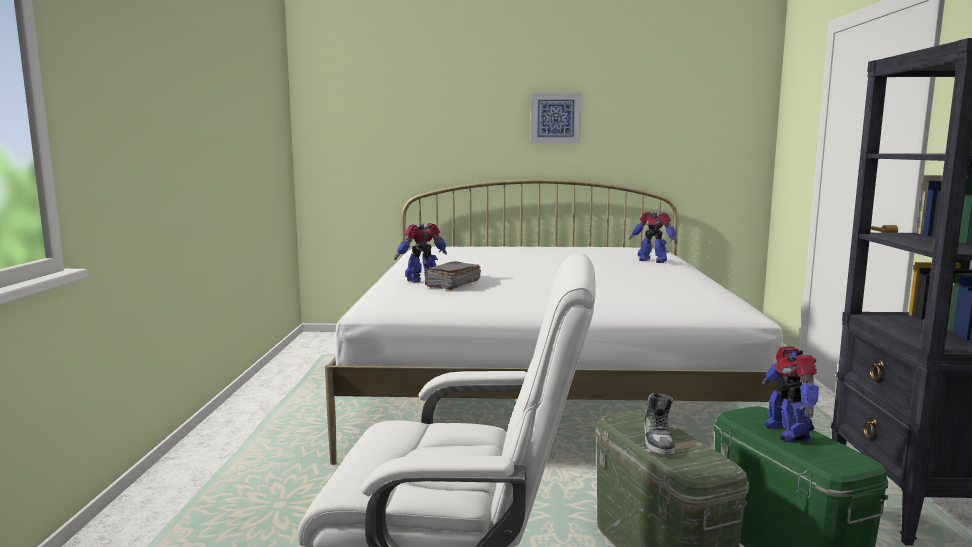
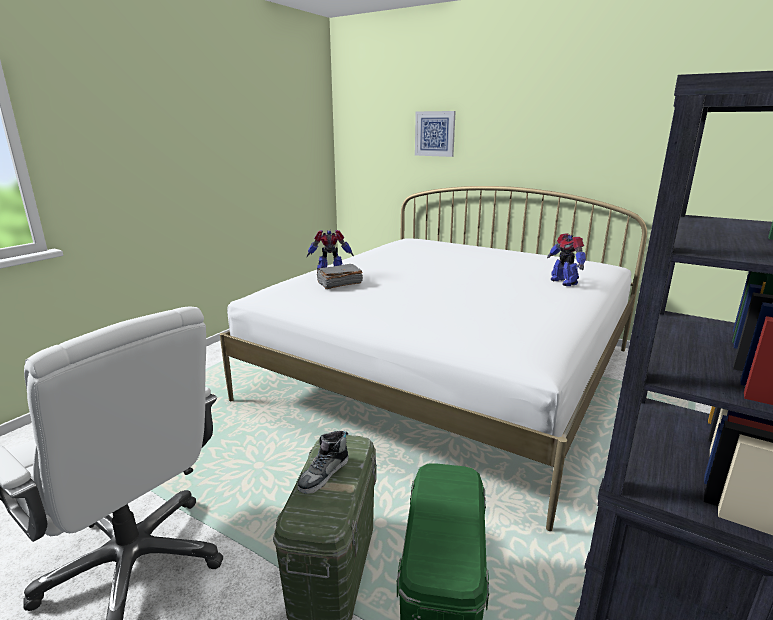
camera: 30 degrees right, 10 degrees up
(555, 118) = (533, 129): picture -> picture (435, 133)
(787, 432) = (448, 509): toy robot -> none

